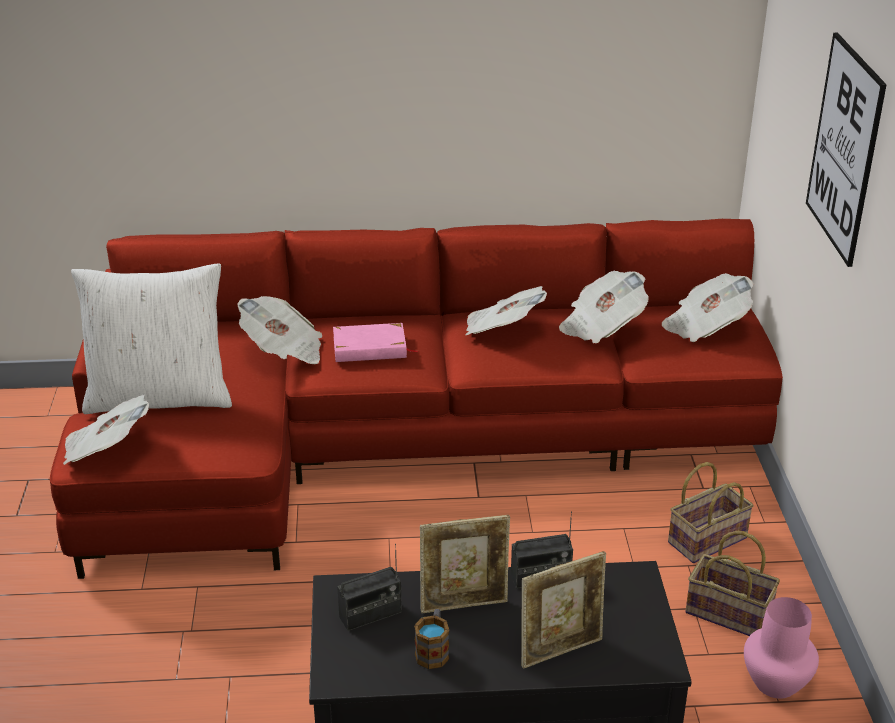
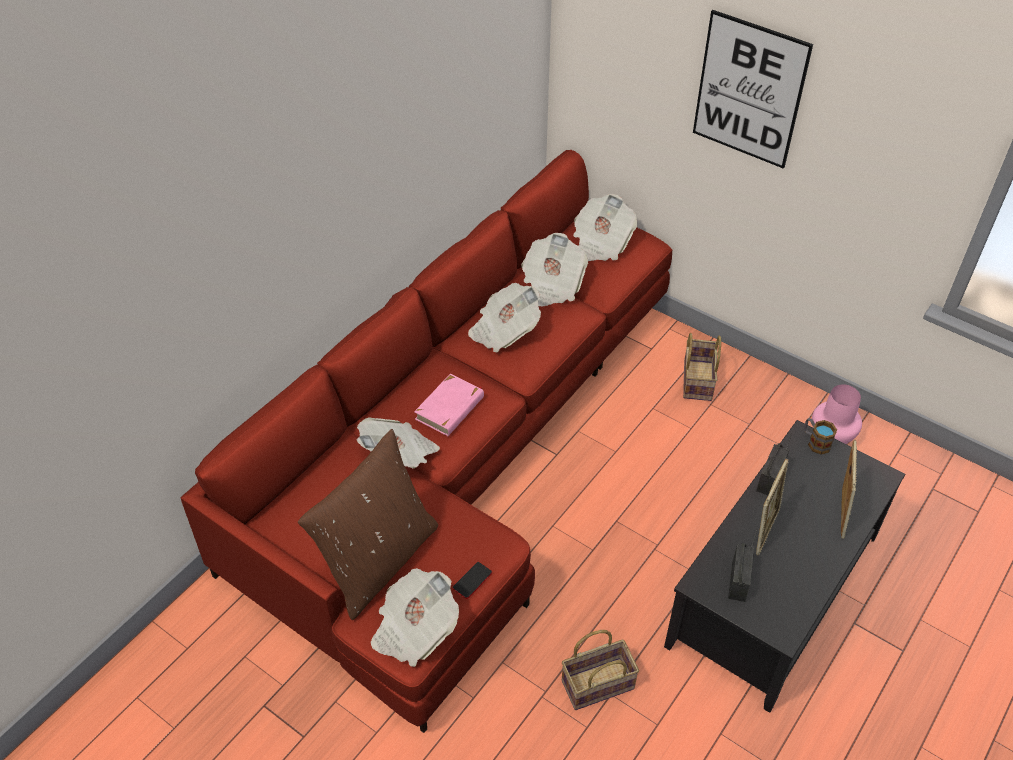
camera: 50 degrees left, 15 degrees up
(160, 397) = (379, 560): white pillow -> brown pillow
(190, 453) = (472, 581): none -> phone
(433, 650) = (795, 570): mug -> mug (815, 442)
(731, 613) = (765, 415): basket -> basket (598, 682)

